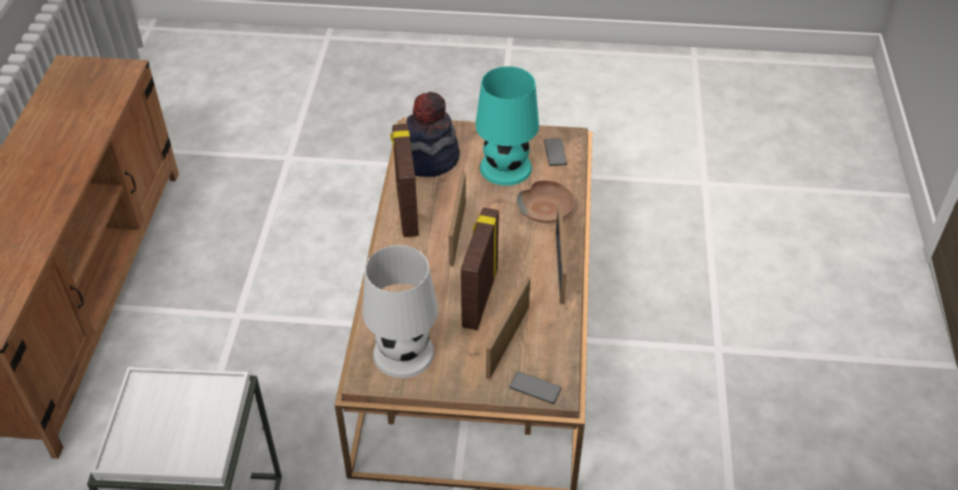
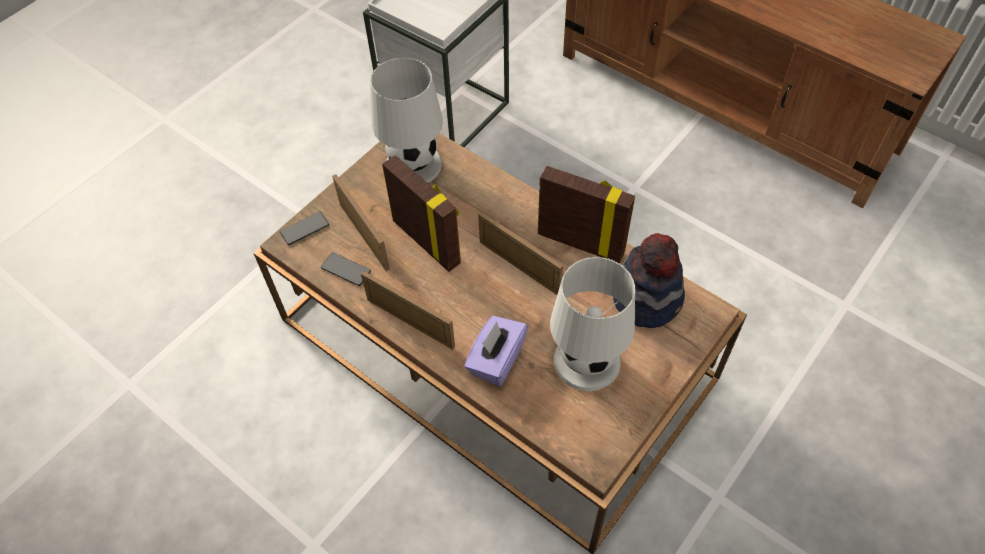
camera: 125 degrees right, 10 degrees up
(506, 167) = (587, 361): turquoise table lamp -> white table lamp
(546, 209) = (496, 360): brown bowl -> purple tissue box
(555, 153) = (579, 426): phone -> phone (346, 270)

